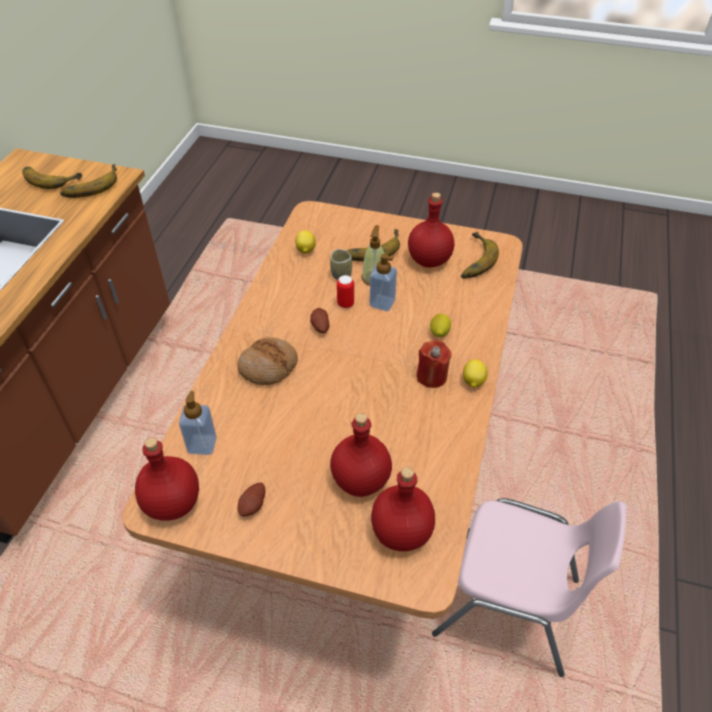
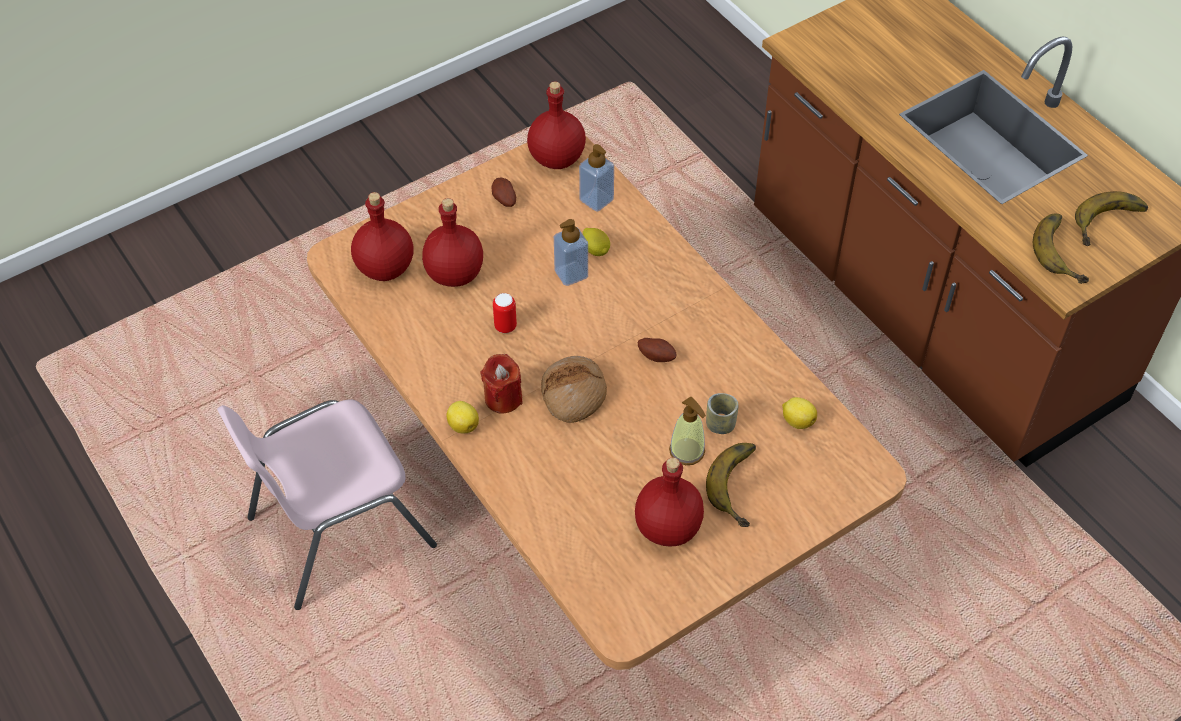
camera: 130 degrees right, 5 degrees up
(268, 366) = (642, 287): bread -> bread (573, 394)
(345, 304) = (670, 398): can -> can (505, 326)
(382, 303) = (640, 431): soap dispenser -> soap dispenser (571, 274)
(439, 333) = (549, 447): lemon -> lemon (596, 250)
(472, 259) = (627, 572): banana -> none

